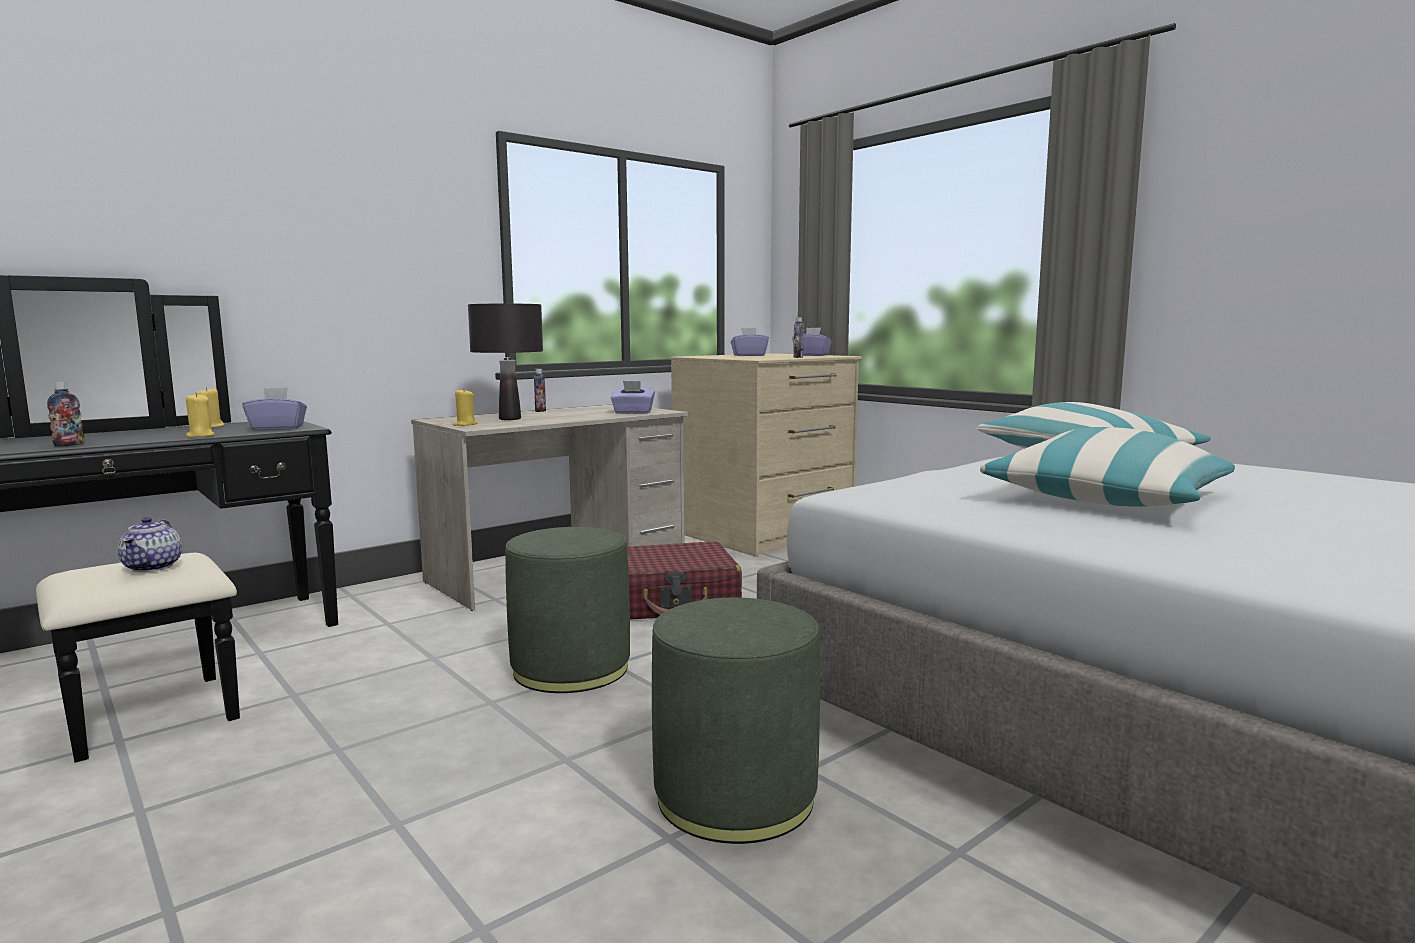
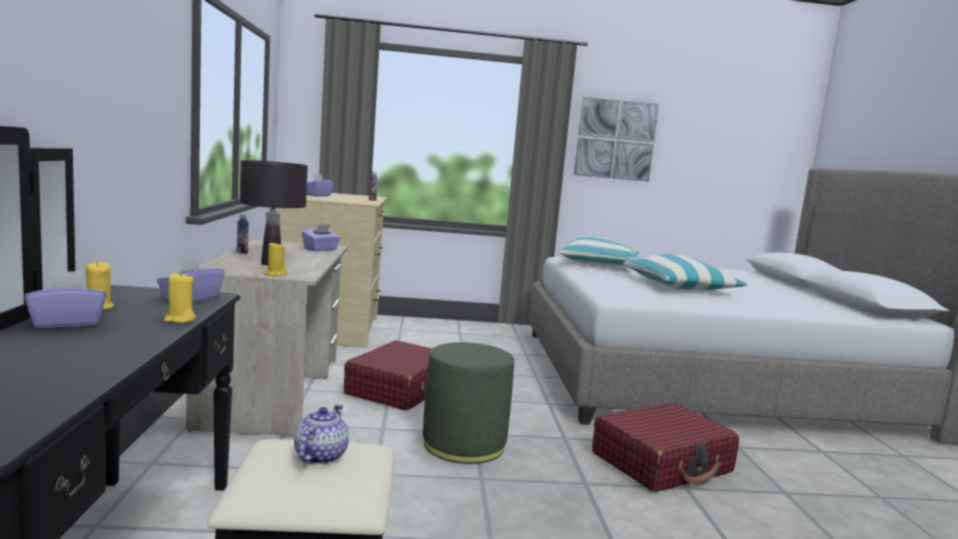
camera: 55 degrees left, 0 degrees up
(69, 445) = (112, 355): bottle -> none
(153, 567) = (319, 456): teapot -> teapot turned 105 degrees counterclockwise
(735, 796) = (662, 463): green ottoman -> red suitcase
(812, 355) = (356, 196): purple tissue box -> purple tissue box (67, 323)
(1266, 205) = (615, 139): none -> picture

